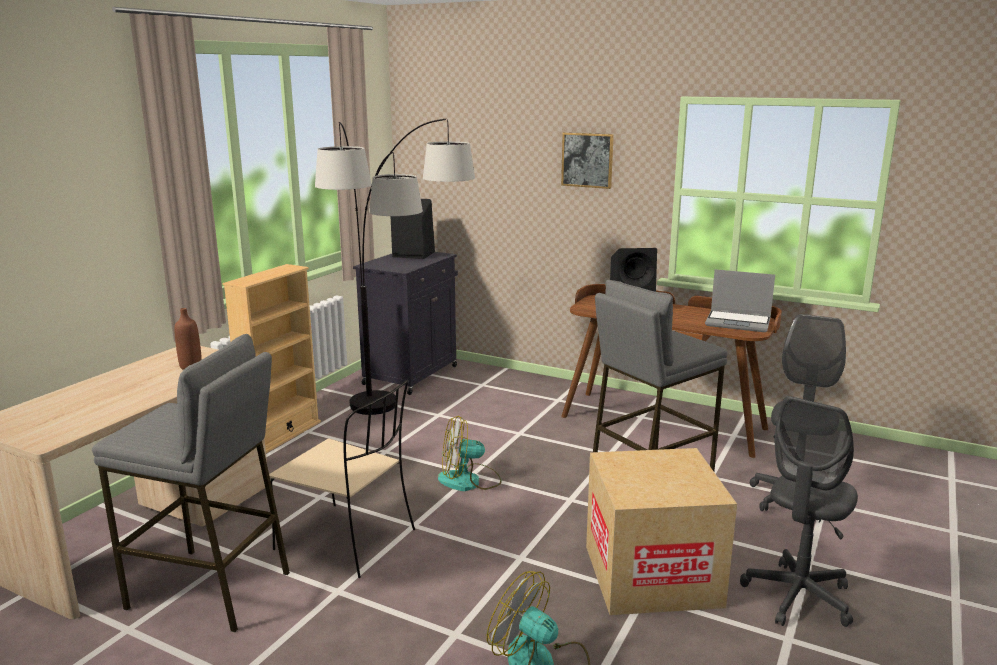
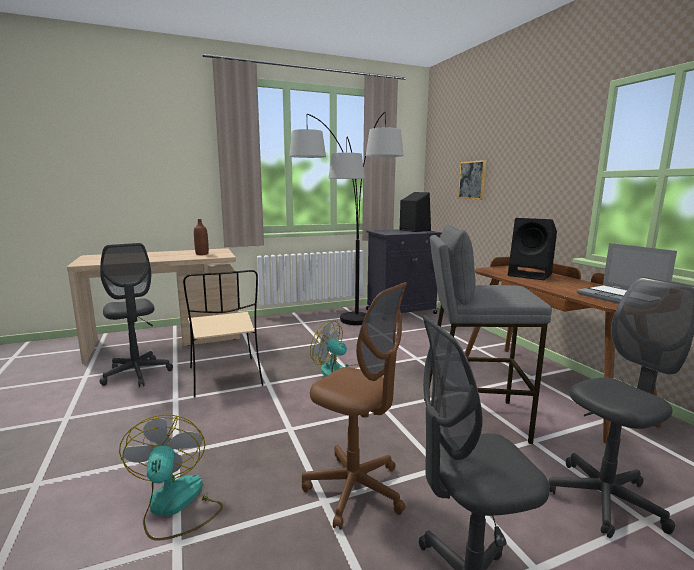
camera: 40 degrees right, 5 degrees down
(210, 590) = (137, 374): grey stool -> grey office chair
(282, 435) = (288, 320): beige bookcase -> none
(587, 160) = (531, 154): picture -> picture (472, 180)
(651, 575) = (355, 490): cardboard box -> brown office chair

